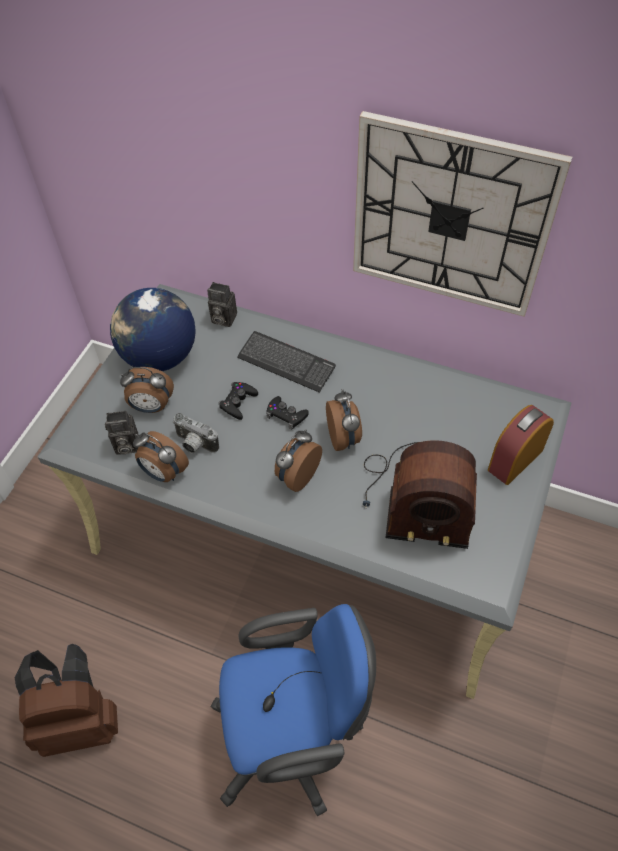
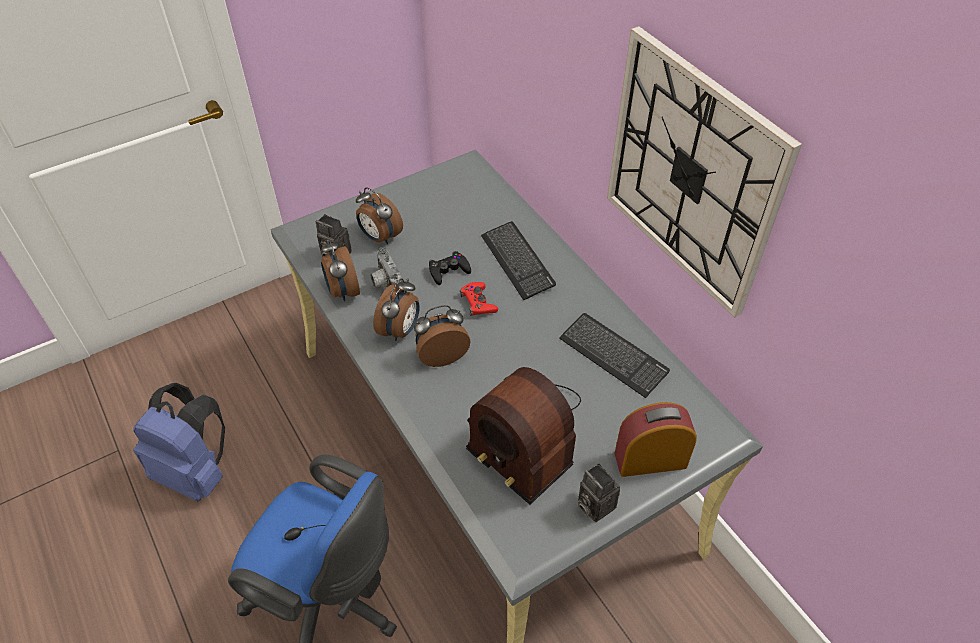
camera: 35 degrees right, 5 degrees down
(80, 720) = (196, 472): brown backpack -> blue backpack
(159, 357) = (420, 203): globe -> none
(222, 319) = (497, 199): camera -> camera (593, 505)
(286, 415) = (478, 302): black game controller -> red game controller
(344, 438) = (509, 348): alarm clock -> alarm clock (400, 330)
(423, 397) = (613, 356): none -> keyboard

